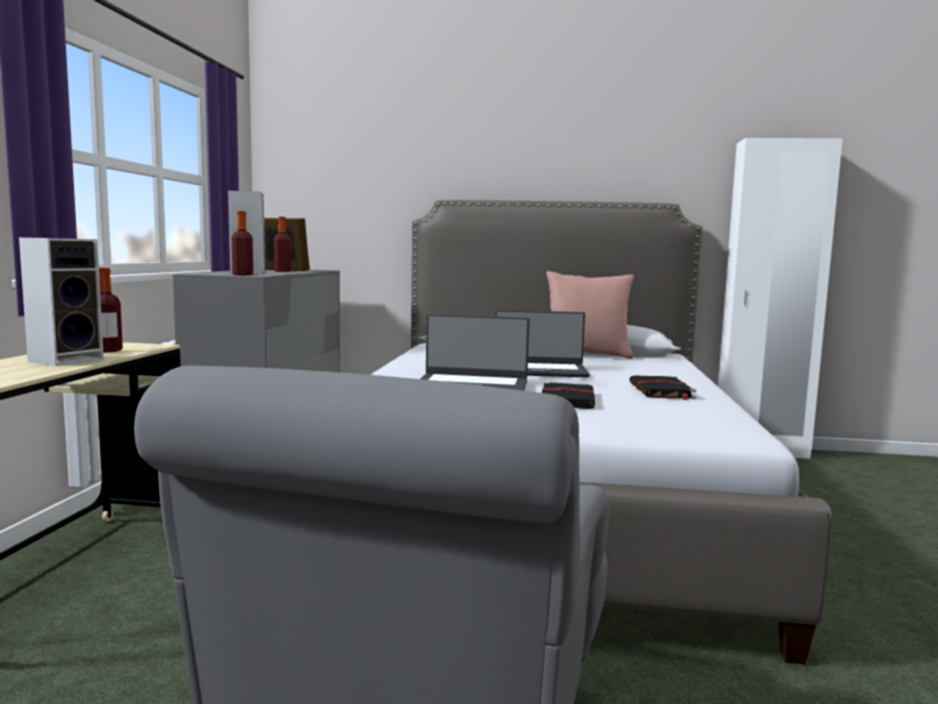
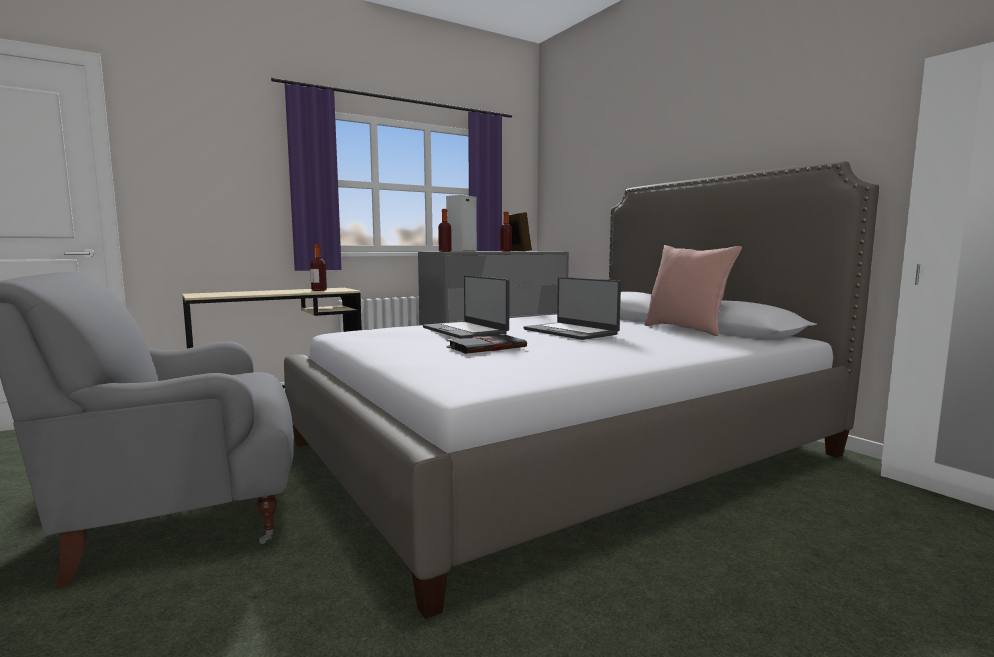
camera: 50 degrees right, 0 degrees up
(67, 360) = (284, 292): speaker -> none
(661, 391) = (591, 356): black book -> none

